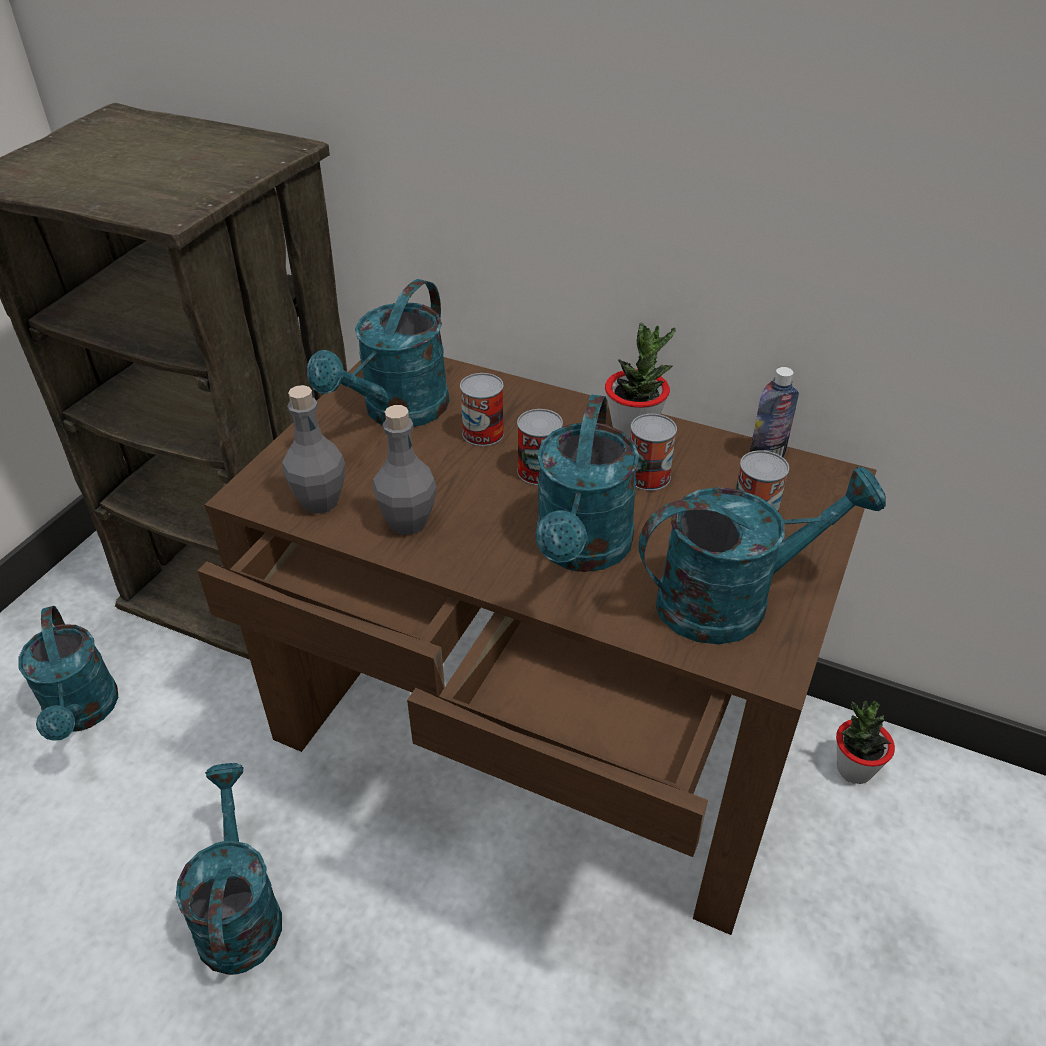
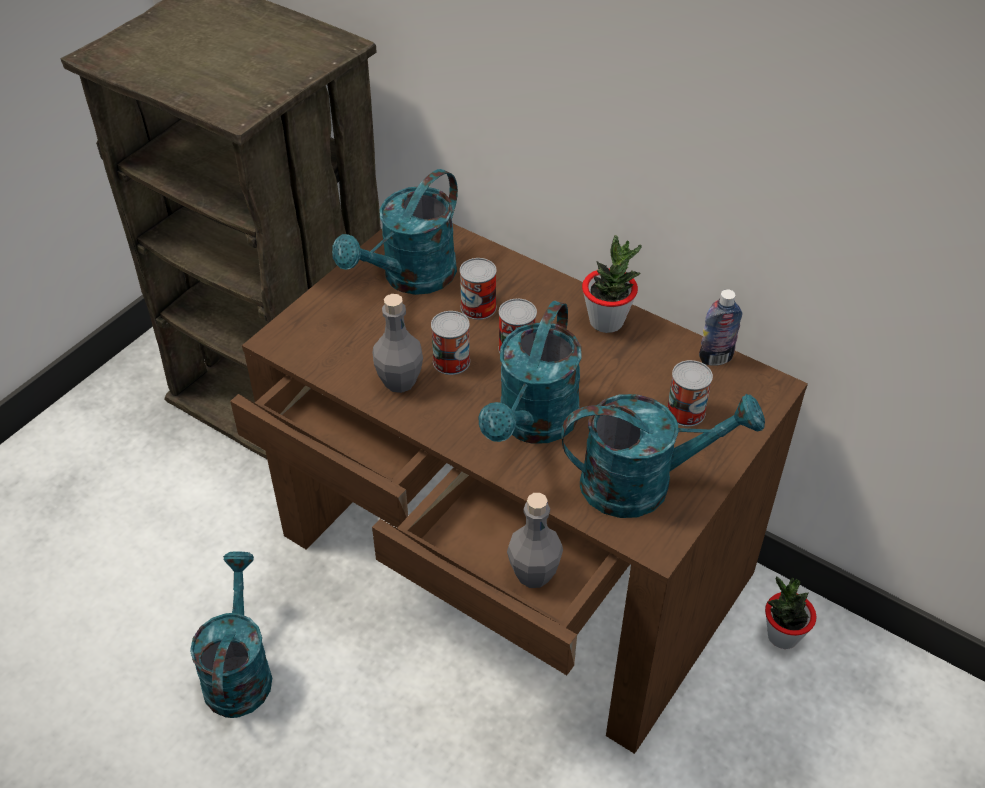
camera: 10 degrees right, 5 degrees up
(83, 713) = (130, 491): turquoise watering can -> none
(320, 501) = (333, 354): grey bottle -> grey bottle (533, 574)
(648, 476) = (607, 365): can -> can (451, 361)

